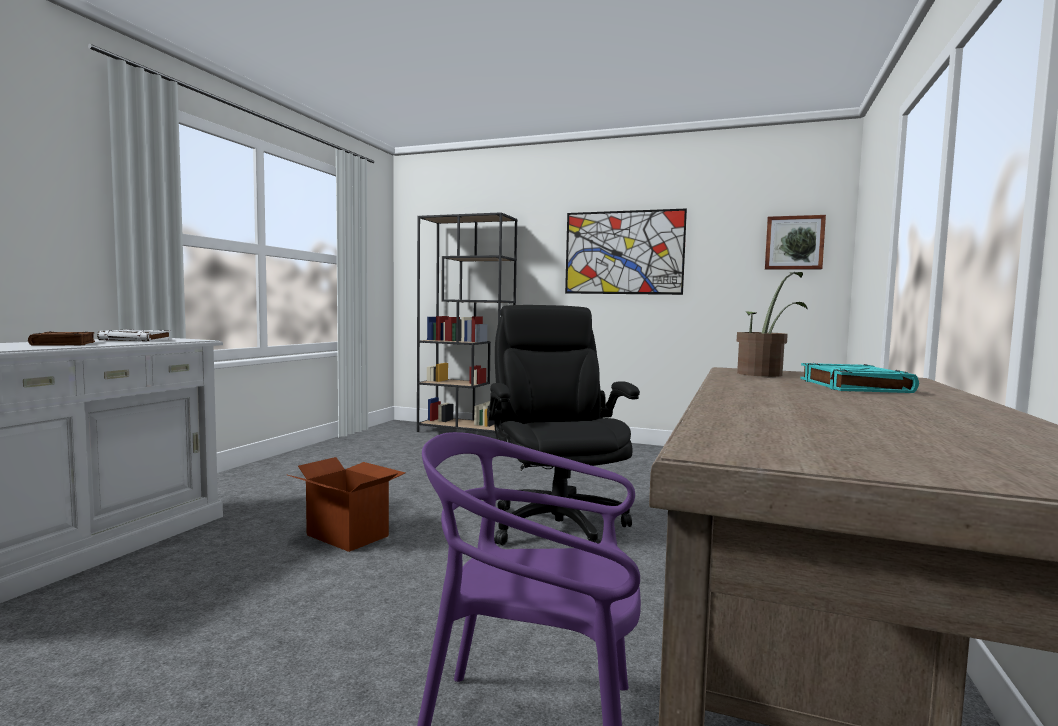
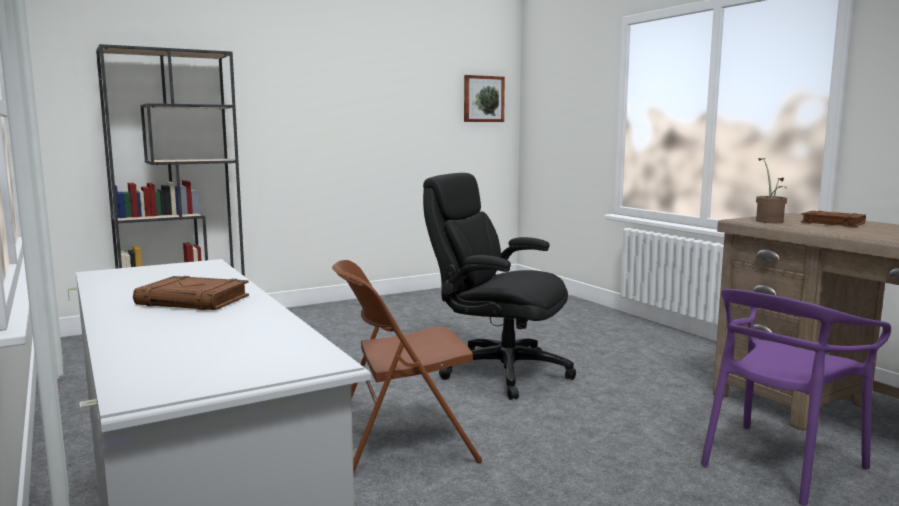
camera: 50 degrees left, 5 degrees up
(136, 340) = (162, 279): white book -> none
(348, 535) = (404, 444): cardboard box -> brown chair
(623, 252) = (345, 102): picture -> none
(852, 386) = (831, 223): turquoise book -> brown book

